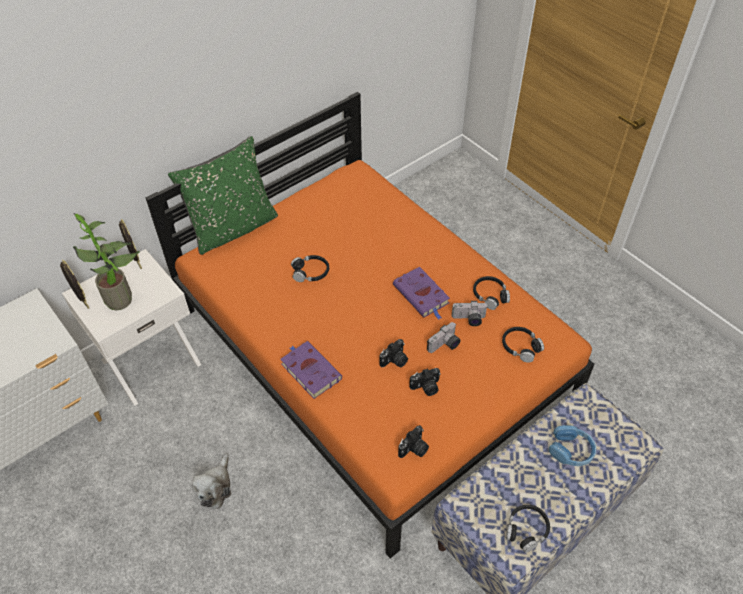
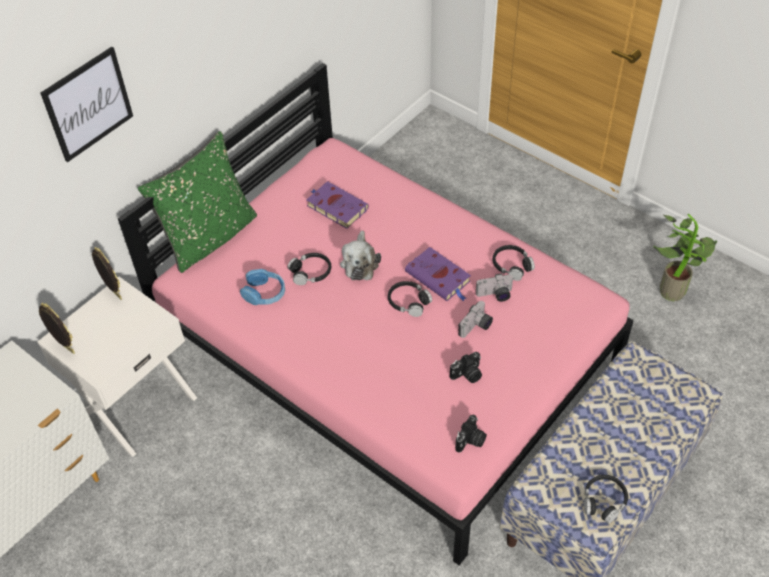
camera: 10 degrees left, 0 degrees up
(121, 90) = (88, 104): none -> picture
(123, 298) = (110, 335): potted plant -> potted plant (674, 289)
(215, 487) = (250, 528): plush toy -> plush toy (360, 263)
(309, 370) = (338, 379): purple book -> purple book (335, 207)
(373, 354) = (388, 353): orange bed -> pink bed
(395, 361) = (427, 352): camera -> none
(521, 347) = (556, 315): black headphones -> black headphones (408, 302)
(571, 450) = (631, 413): blue headphones -> blue headphones (264, 293)

